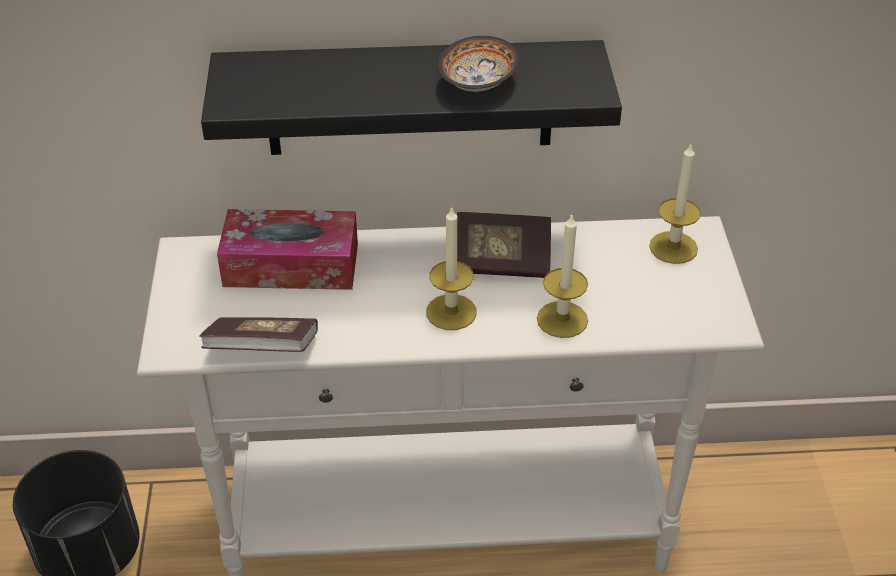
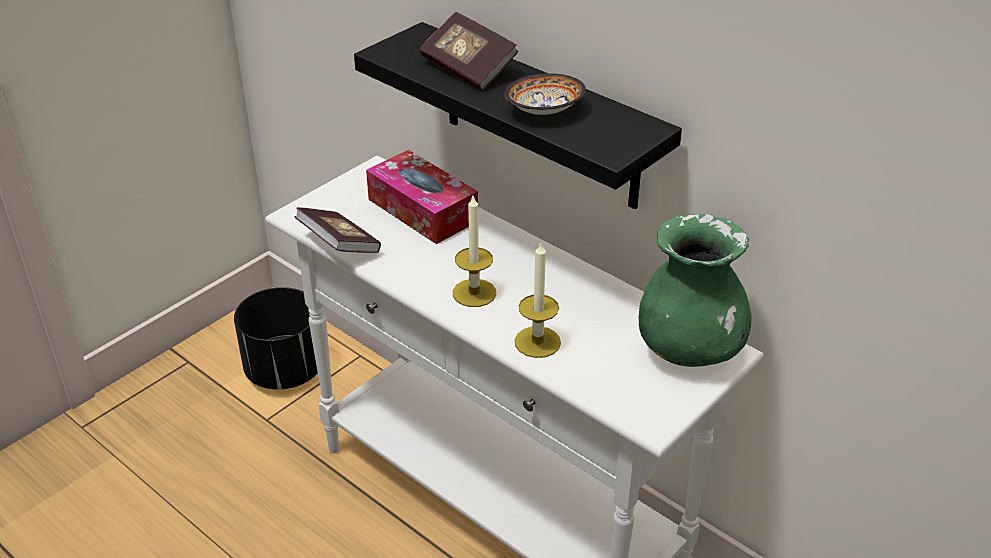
camera: 45 degrees right, 5 degrees down
(501, 261) = (552, 284): book -> book (468, 69)
(673, 247) = (689, 349): candle -> green vase

